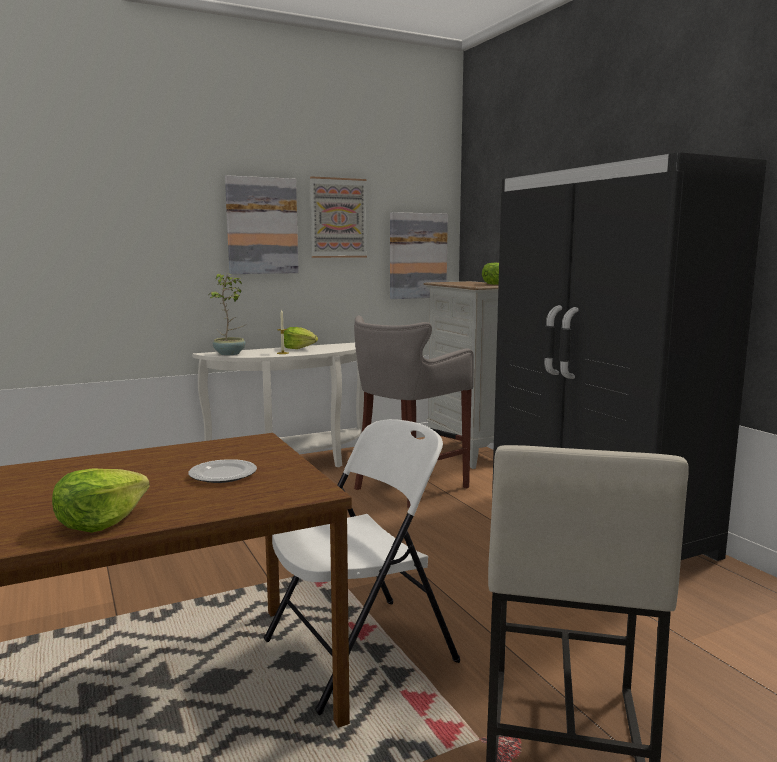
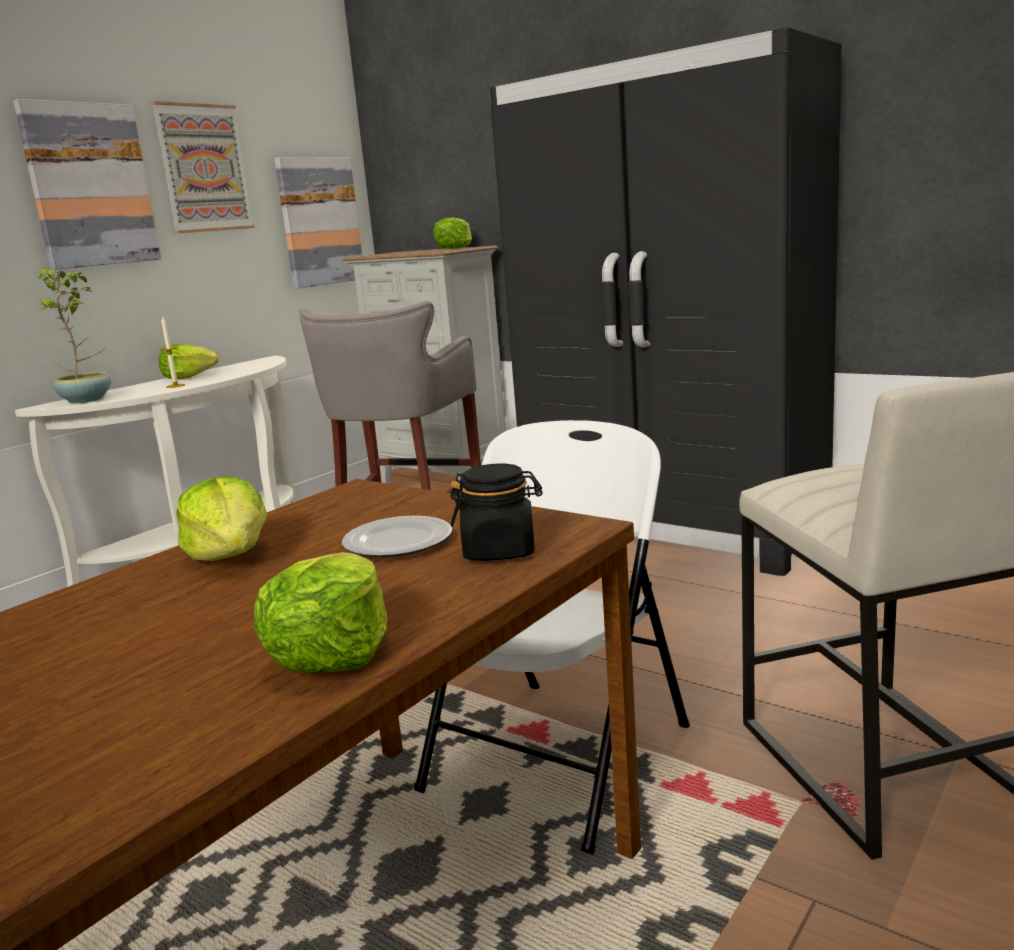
camera: 25 degrees left, 5 degrees up
(147, 460) = (231, 555): none -> lettuce
(257, 493) = (500, 551): none -> black jar

